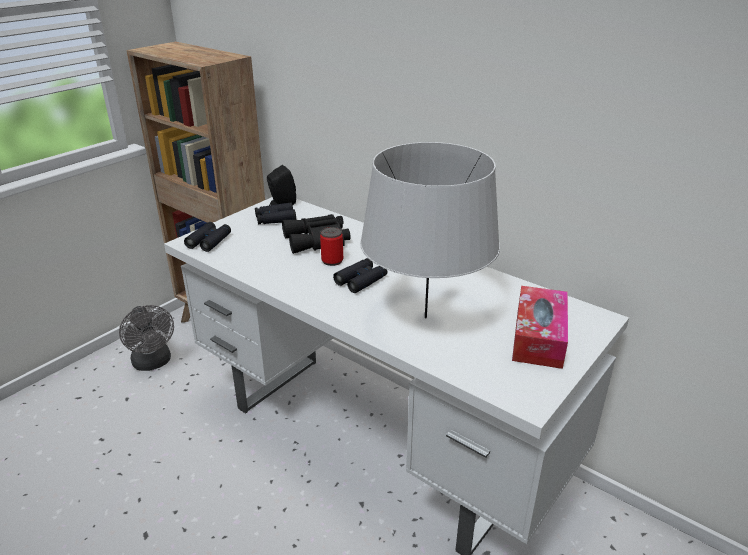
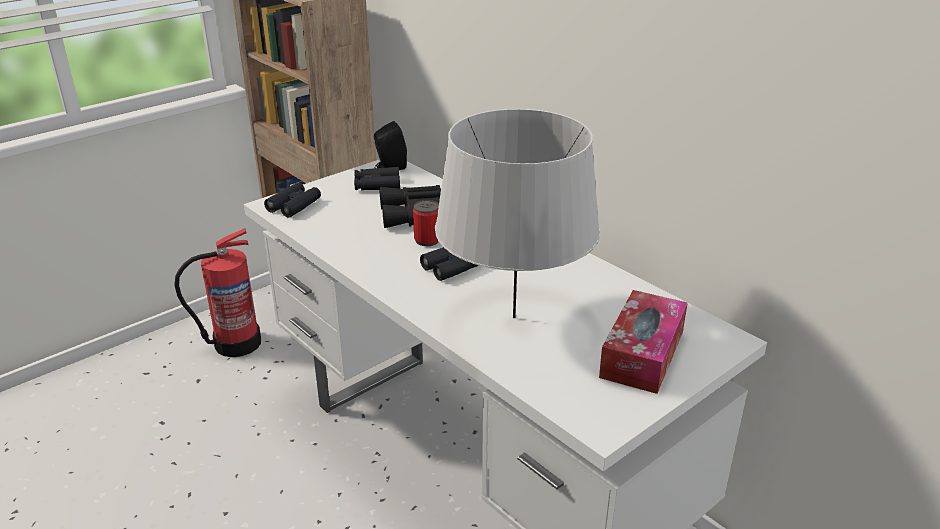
camera: 10 degrees right, 0 degrees up
(153, 363) = (235, 343): grey fan -> fire extinguisher

